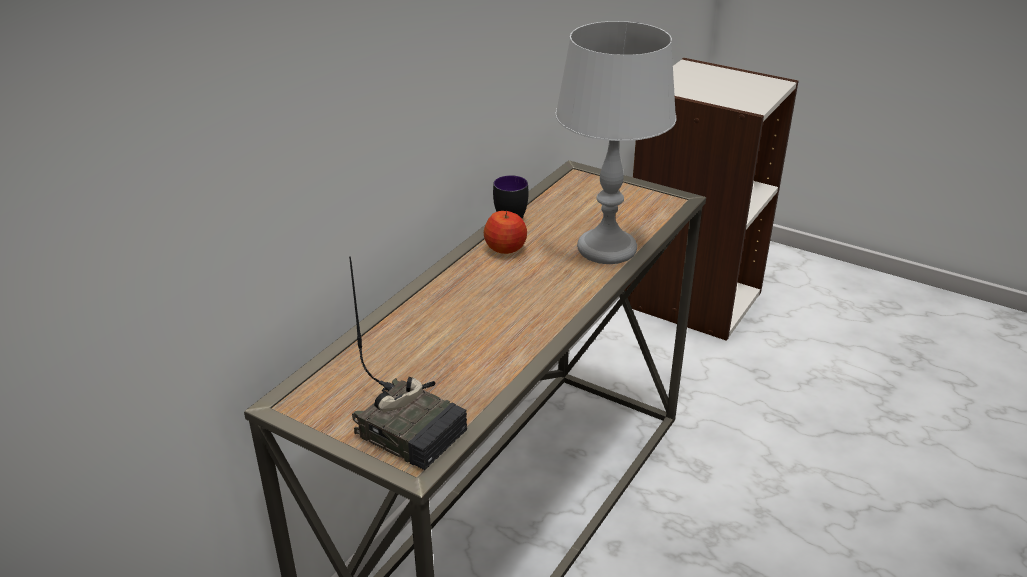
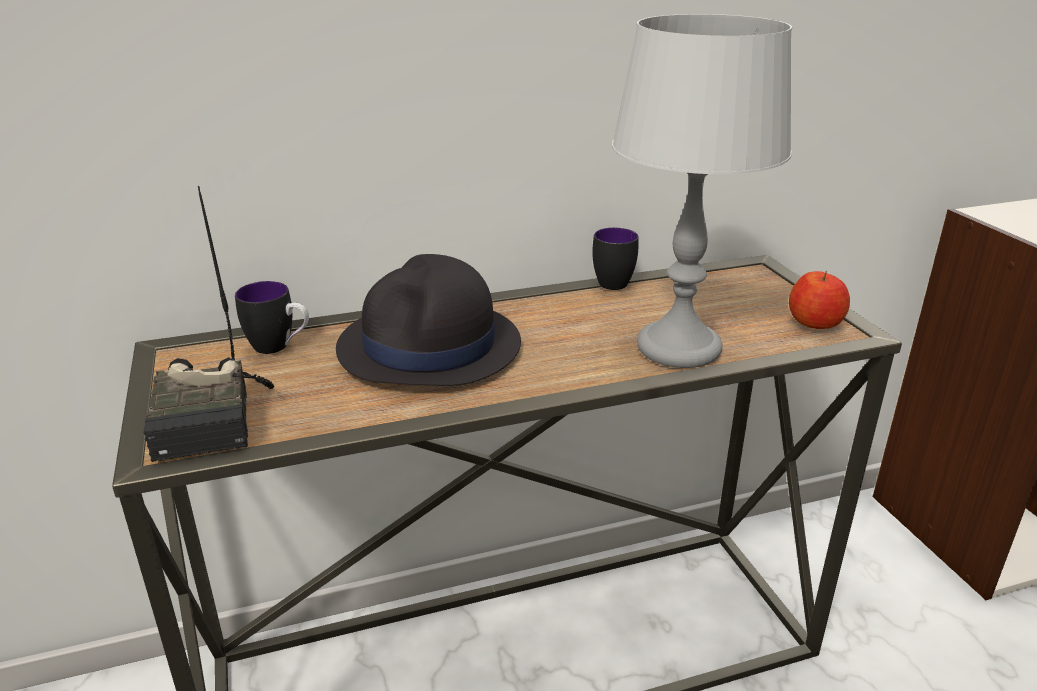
camera: 40 degrees right, 5 degrees down
(366, 362) = (279, 347): none -> mug
(467, 314) = (430, 347): none -> black hat
(506, 248) = (566, 306): apple -> apple (815, 323)

